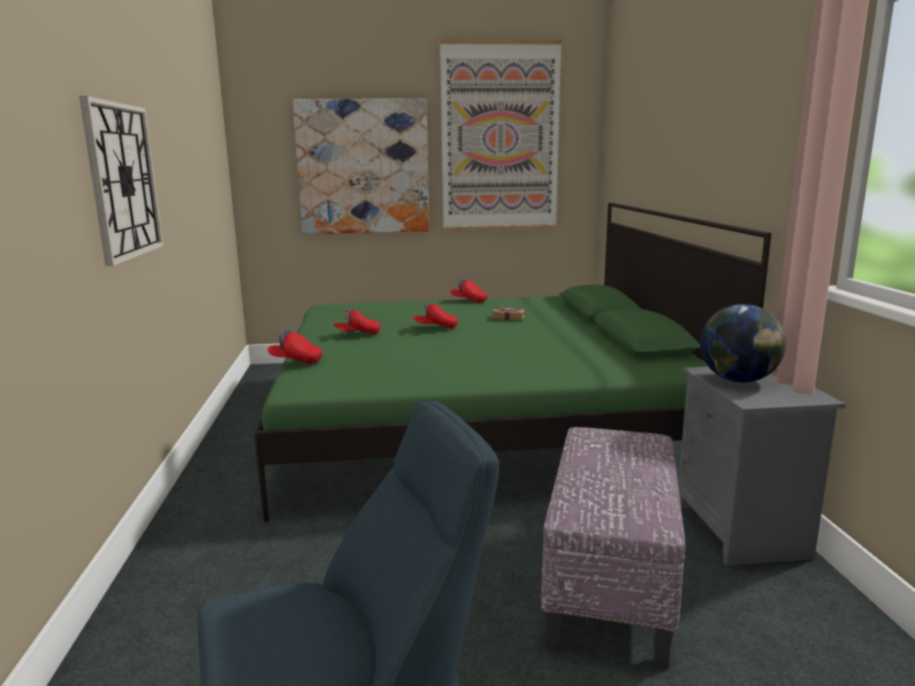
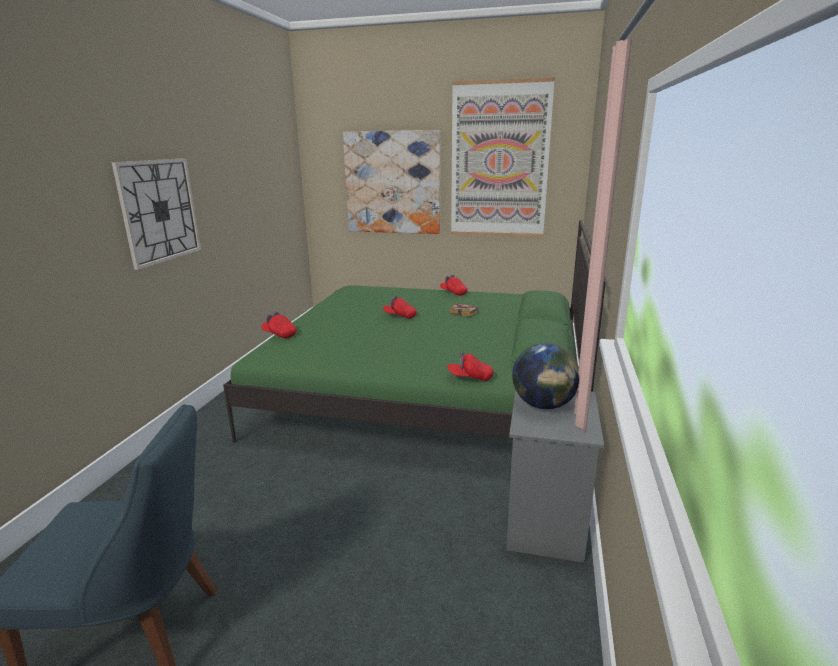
camera: 20 degrees right, 5 degrees up
(357, 334) = (342, 316): red cap -> red cap (470, 377)
(612, 584) = (408, 542): ottoman -> none

